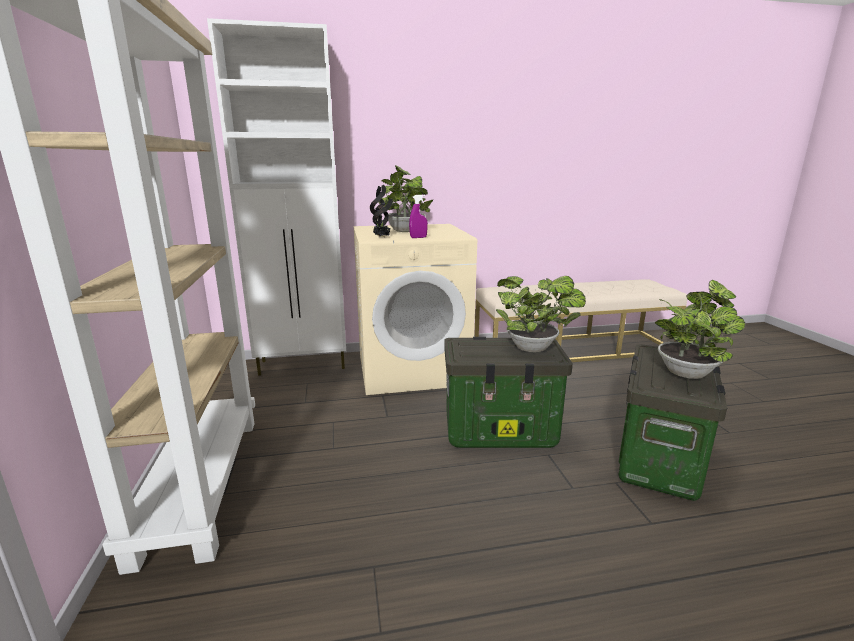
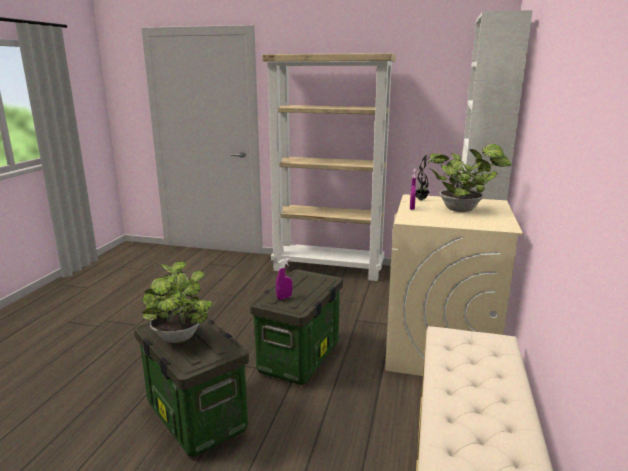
camera: 115 degrees right, 0 degrees up
(534, 349) = (284, 297): potted plant -> purple spray bottle

